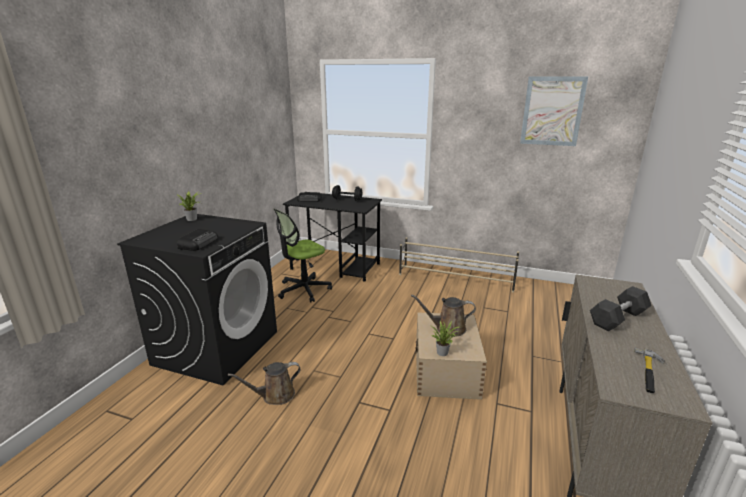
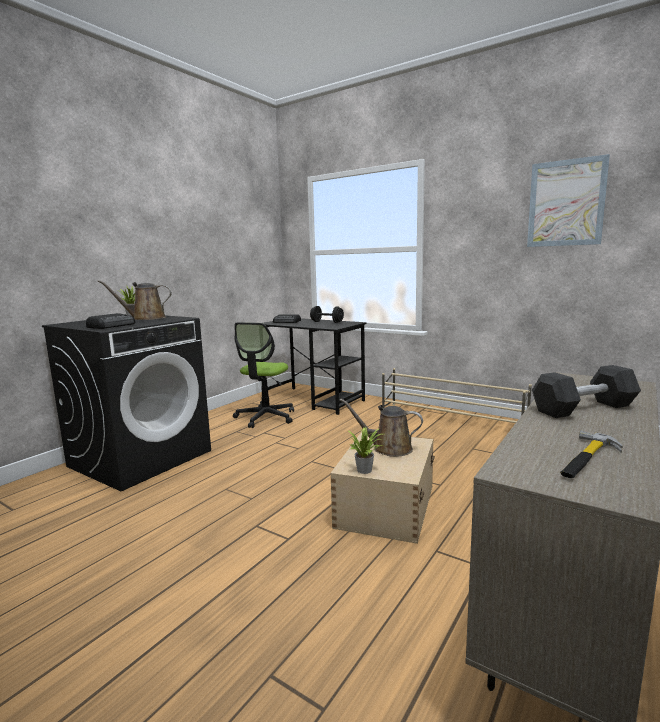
camera: 15 degrees right, 10 degrees down
(275, 395) = (167, 507): brown watering can -> brown watering can (145, 318)
(304, 290) = (265, 417): office chair -> office chair turned 45 degrees counterclockwise

